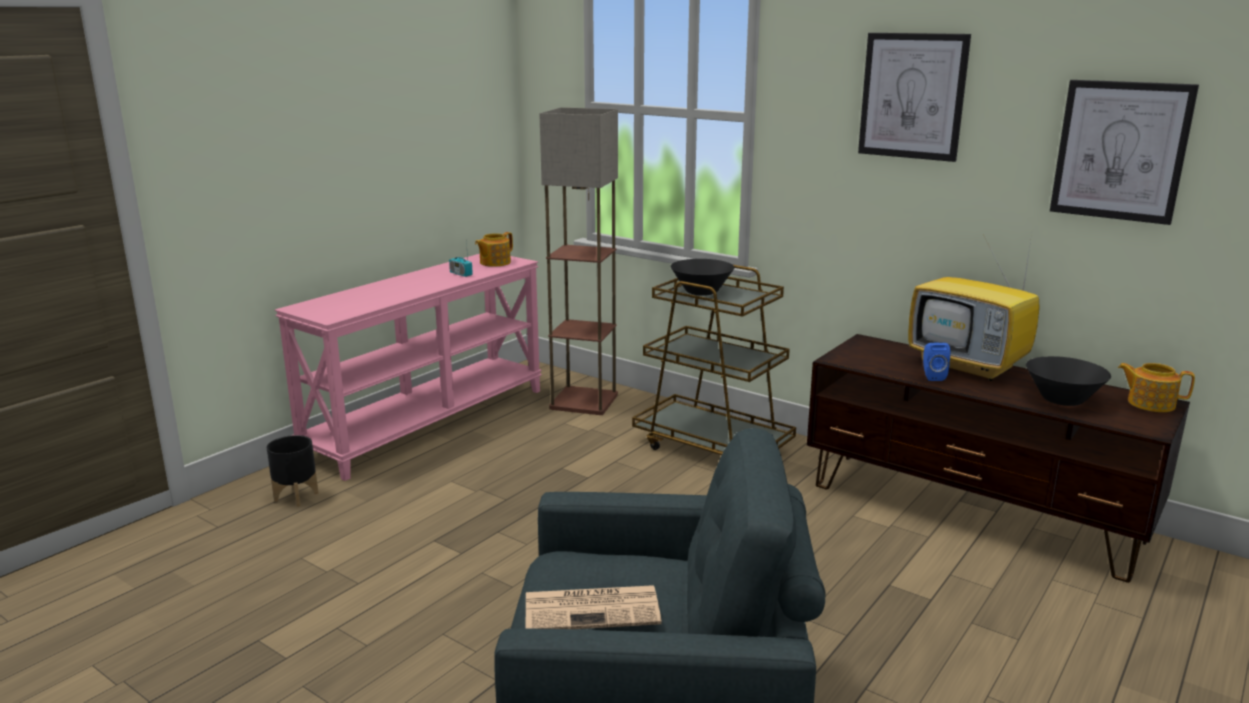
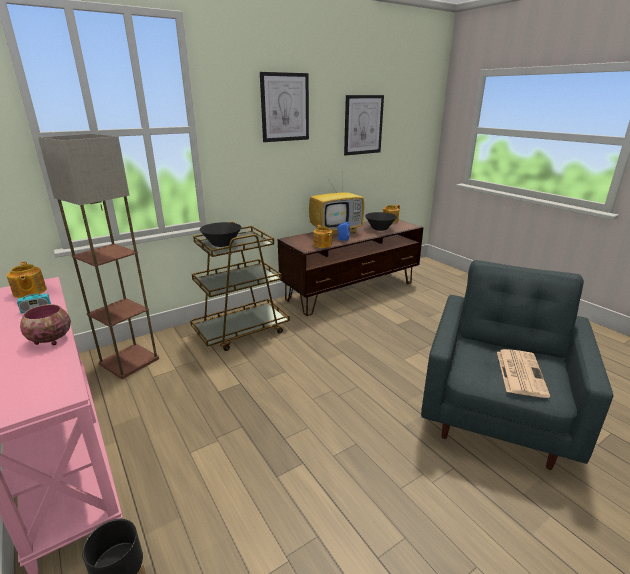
camera: 70 degrees left, 5 degrees up
(408, 292) = (49, 340): none -> bowl
(875, 366) = (322, 245): none -> teapot

